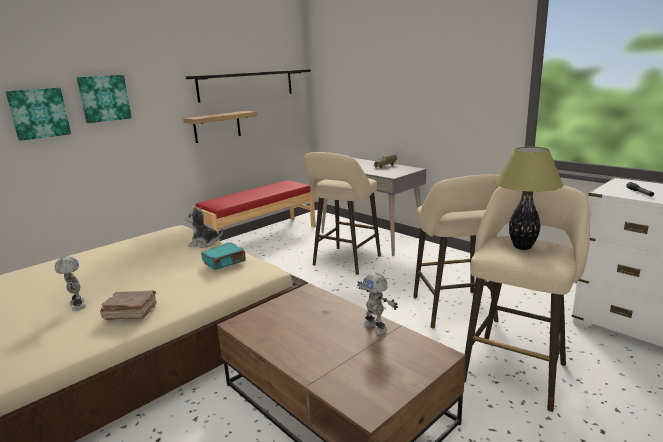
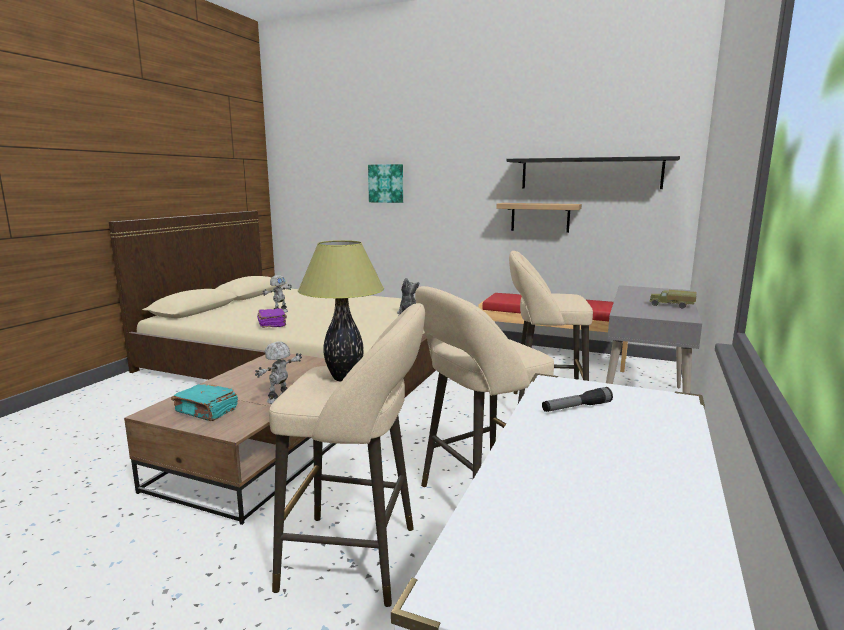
camera: 65 degrees right, 5 degrees down
(104, 98) = (434, 176): picture -> none
(130, 313) = (272, 324): brown book -> purple book
(225, 263) = (367, 327): turquoise book -> turquoise book (207, 411)

